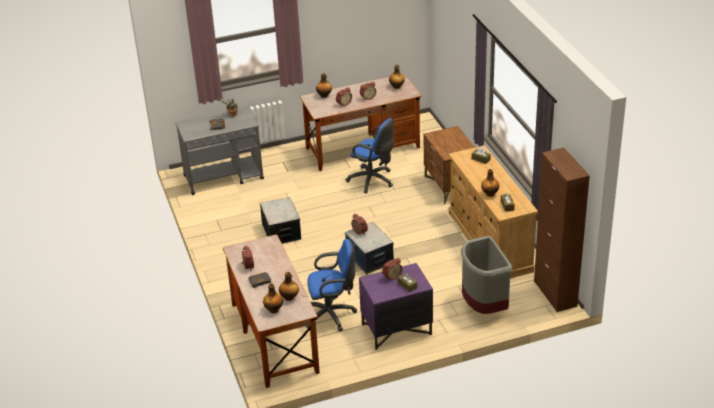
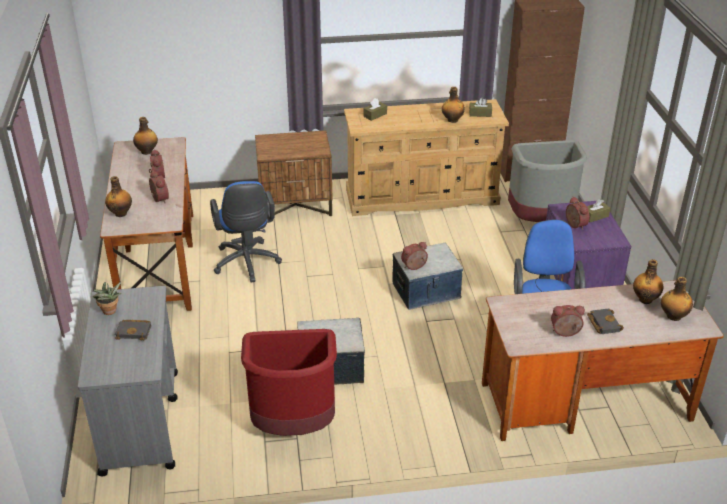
camera: 80 degrees left, 0 degrees up
(230, 227) = (294, 425): none -> red trash can
(373, 181) = (247, 264): blue office chair -> blue office chair turned 120 degrees clockwise

